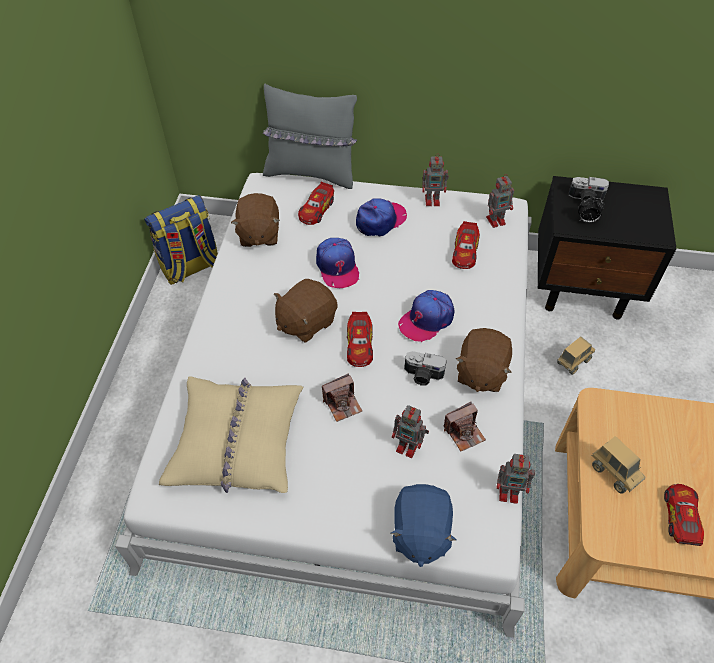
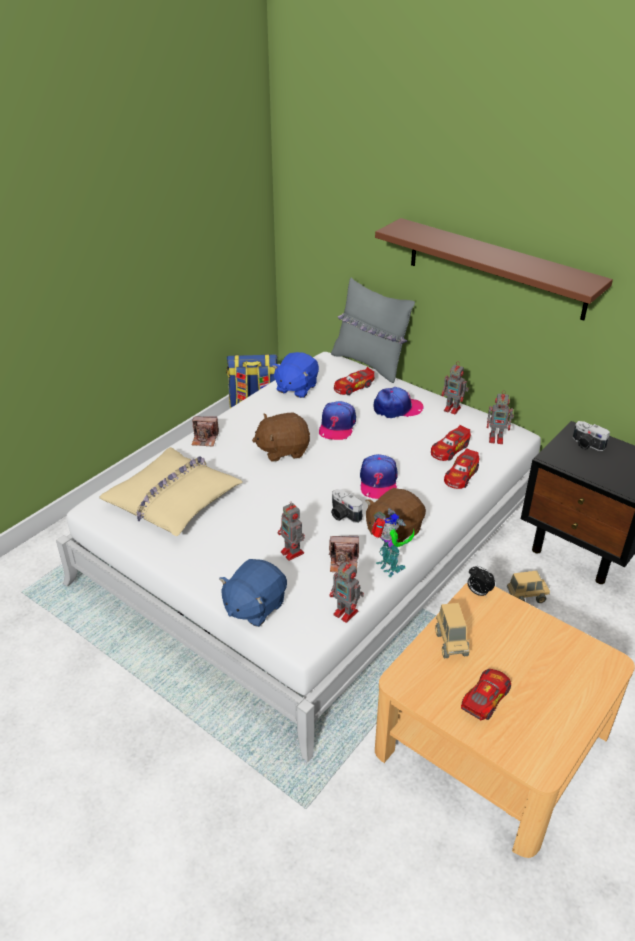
camera: 30 degrees right, 15 degrees down
(258, 234) = (296, 388): brown plush toy -> blue plush toy
(342, 404) = (266, 507): camera -> camera (205, 439)
(359, 344) = (310, 477): toy car -> toy car (461, 475)
(426, 319) = (378, 482): cap -> cap turned 75 degrees counterclockwise
(458, 40) = (496, 268): none -> brown shelf
(508, 418) = (389, 568): none -> toy robot
(586, 221) = (573, 459): alarm clock -> alarm clock (478, 592)

